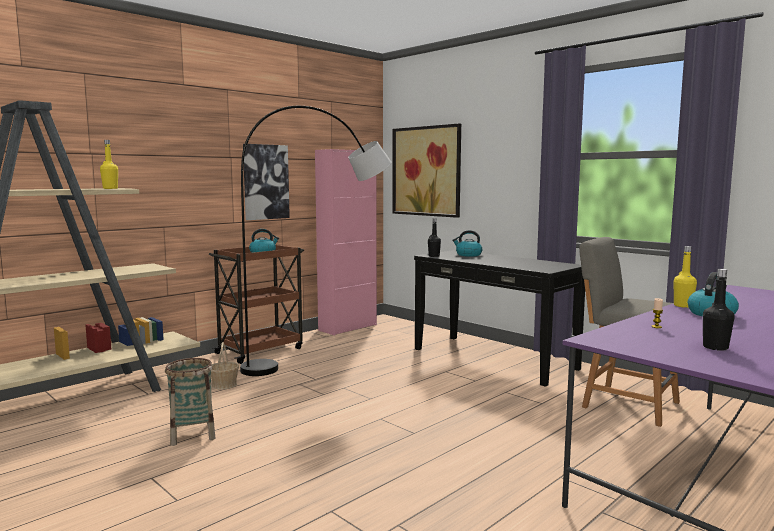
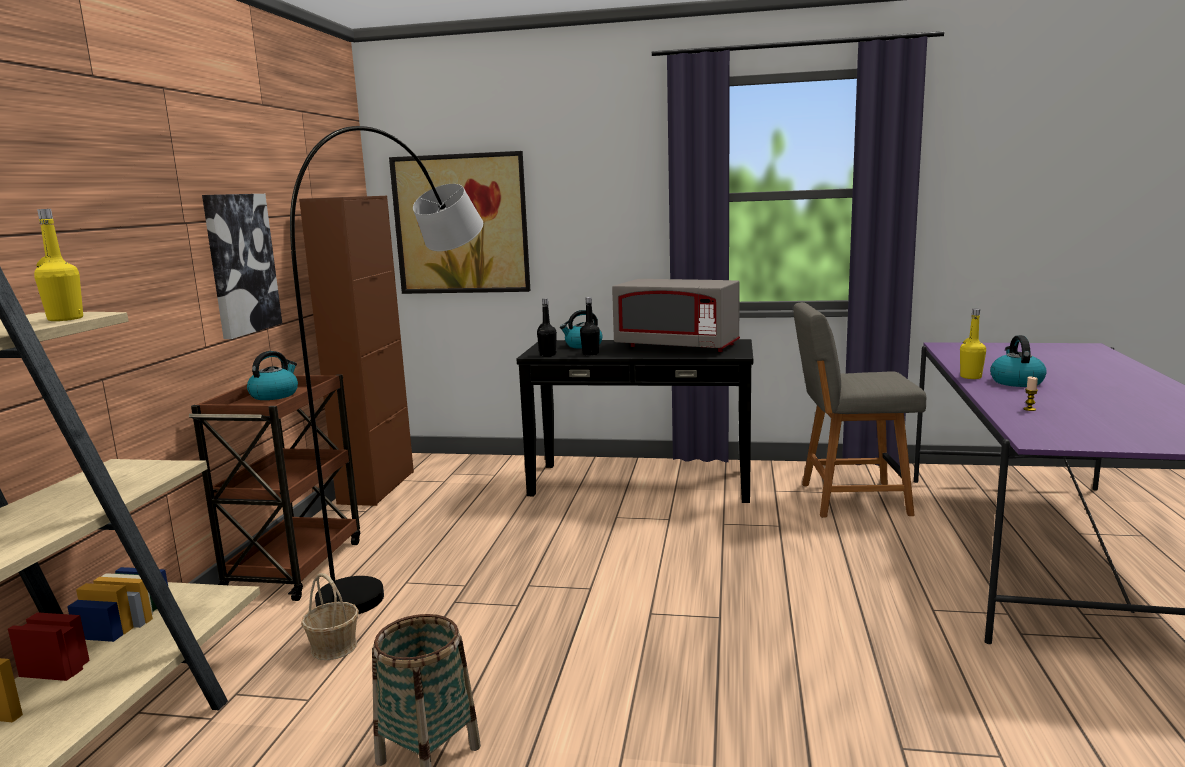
camera: 35 degrees left, 5 degrees up
(348, 327) = (377, 487): pink cabinet -> brown cabinet
(522, 262) = (677, 346): none -> grey microwave
(715, 347) = (1130, 422): black bottle -> black bottle (590, 354)

